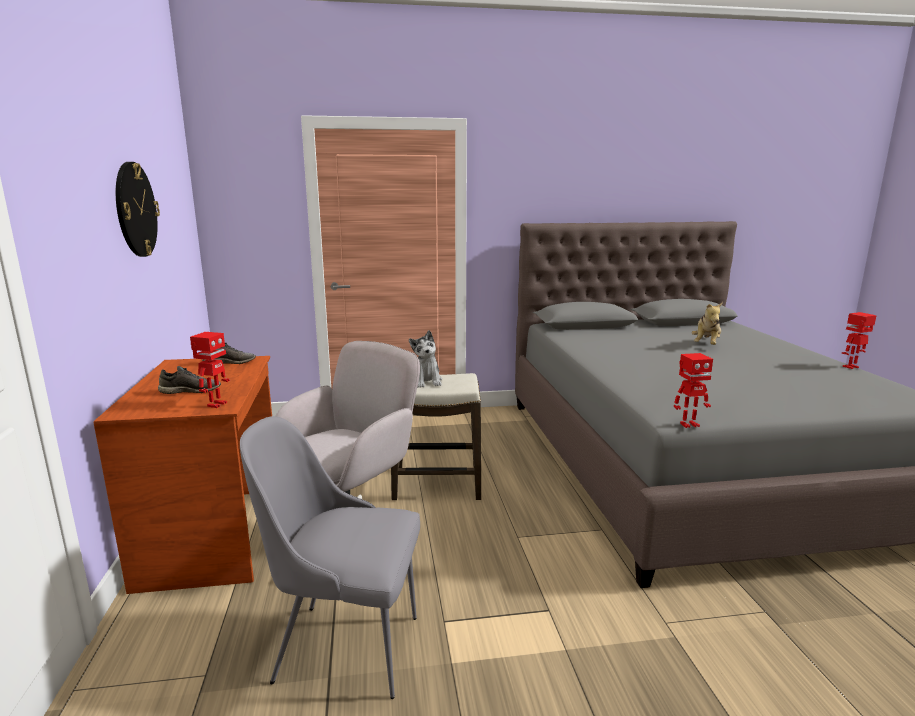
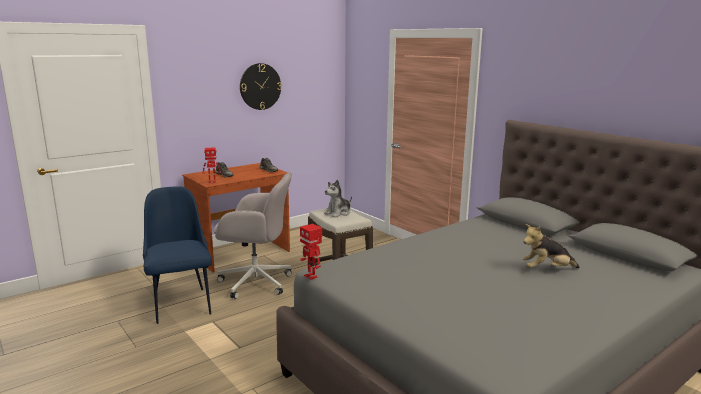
camera: 60 degrees right, 0 degrees up
(346, 649) = (181, 305): grey chair -> blue chair
(851, 367) = (584, 340): toy robot -> none

